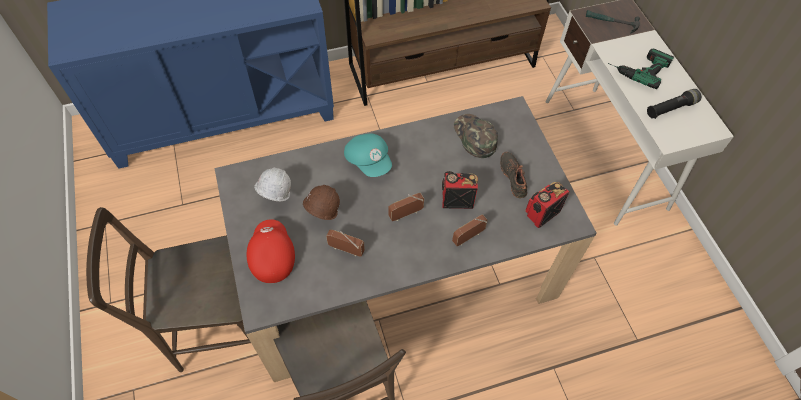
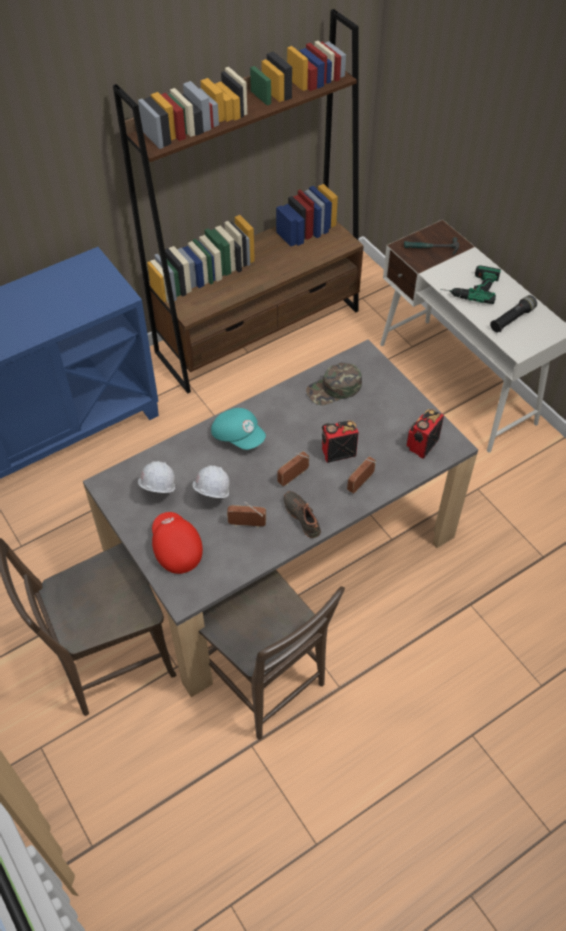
camera: 15 degrees left, 5 degrees down
(322, 214) = (211, 497): brown hard hat -> white hard hat
(474, 137) = (334, 389): green cap -> green cap turned 75 degrees counterclockwise
(514, 177) = (385, 418): black shoe -> black shoe (303, 516)

